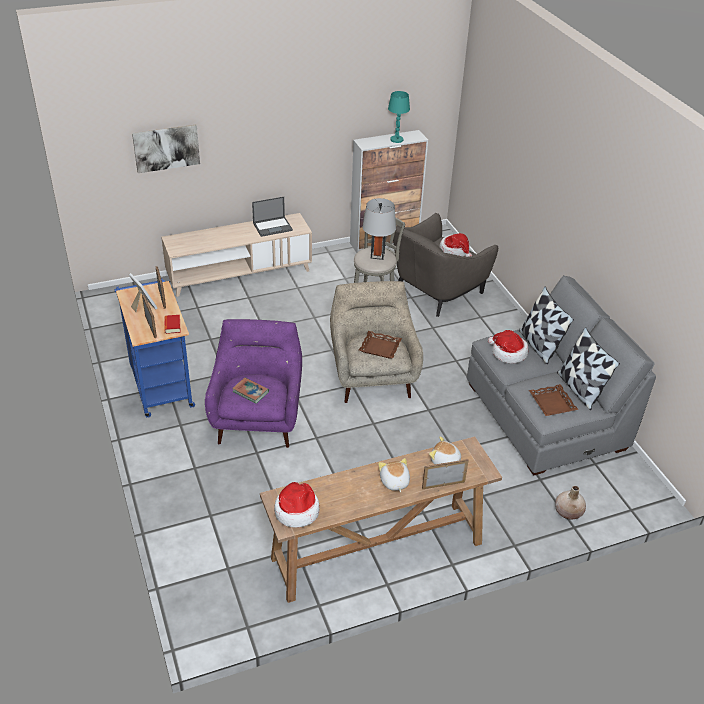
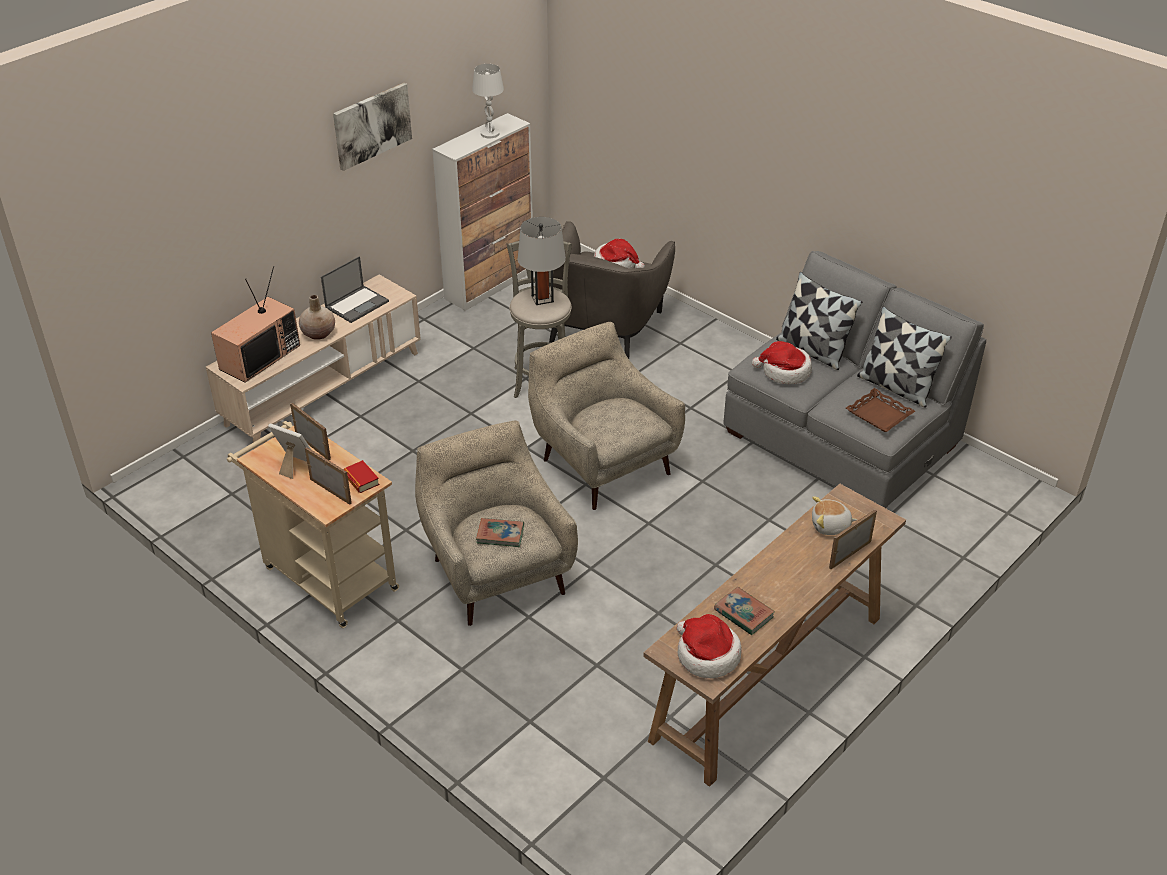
camera: 25 degrees left, 0 degrees up
(160, 383) = (325, 575): blue cart -> beige cart
(166, 148) = (196, 229): picture -> picture (372, 125)
(194, 240) = (259, 356): none -> television
(258, 418) = (497, 571): purple armchair -> beige armchair
(341, 494) = (743, 613): none -> book
(380, 347) = (620, 418): brown tray -> none
(394, 482) = (792, 574): plush toy -> none
(396, 139) = (489, 134): turquoise table lamp -> white table lamp
(568, 512) = (945, 543): beige vase -> beige vase (319, 333)

